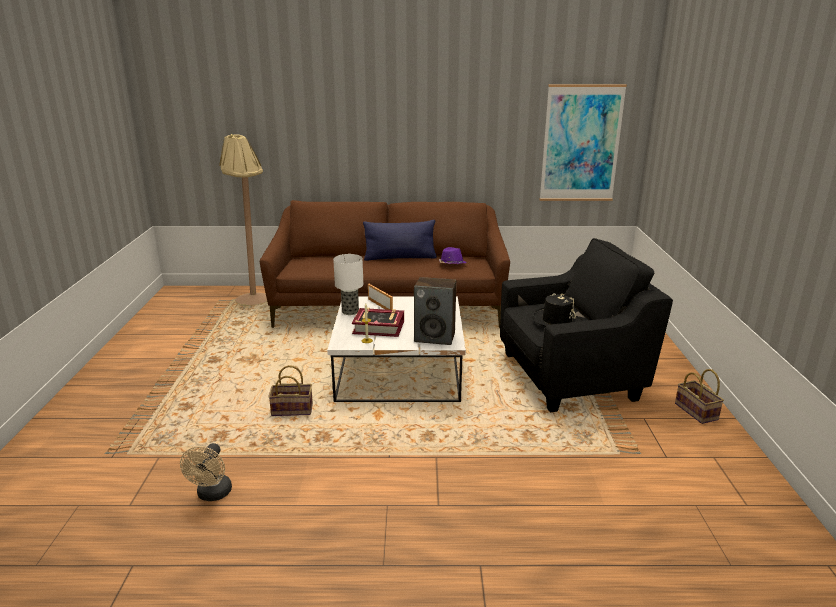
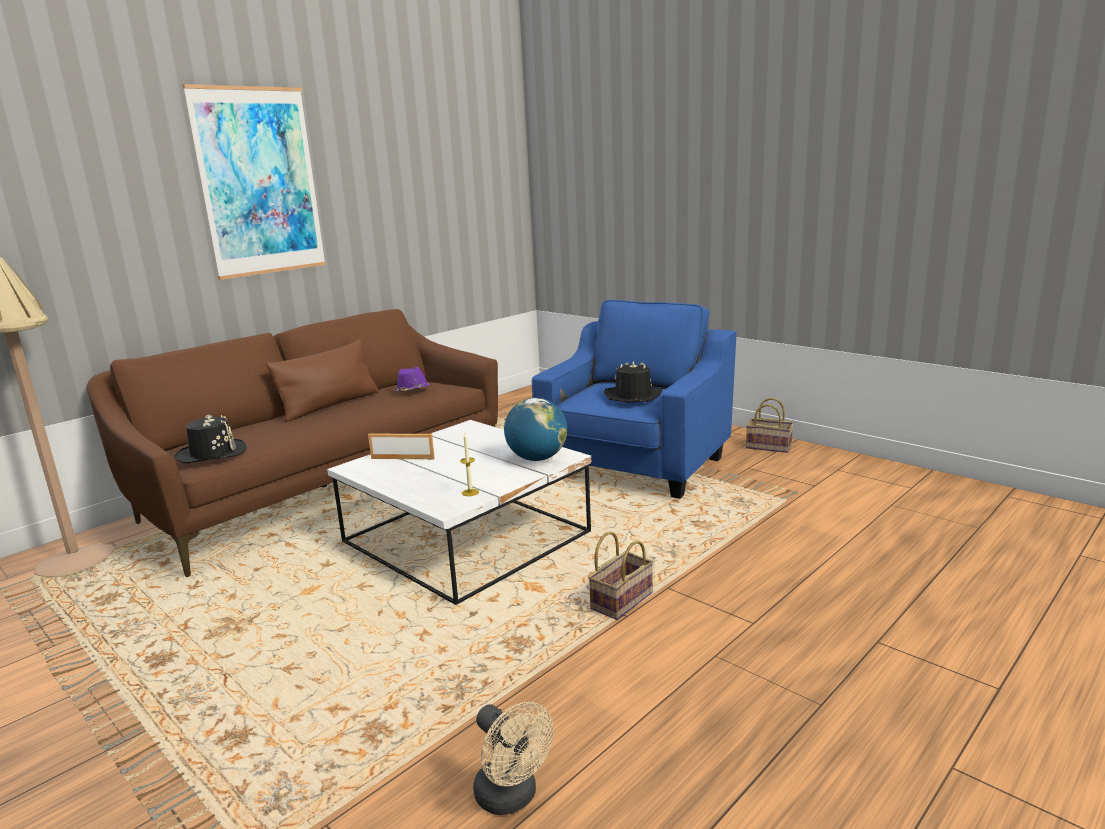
camera: 45 degrees left, 5 degrees down
(293, 409) = (419, 641): basket -> basket (621, 600)
(305, 266) = (212, 453): none -> black hat
(350, 311) = (378, 477): table lamp -> none
(378, 327) = (452, 476): book -> none
(400, 258) = (330, 405): blue pillow -> brown pillow
(435, 337) = (537, 458): speaker -> globe
(569, 376) = (636, 465): black armchair -> blue armchair
(581, 144) = (472, 220): picture -> picture (259, 182)

